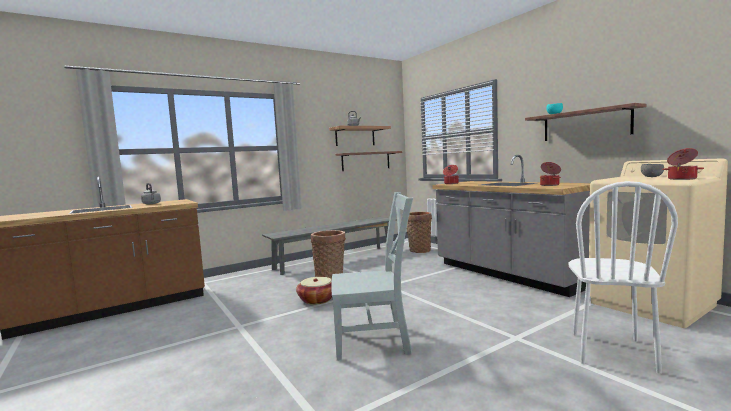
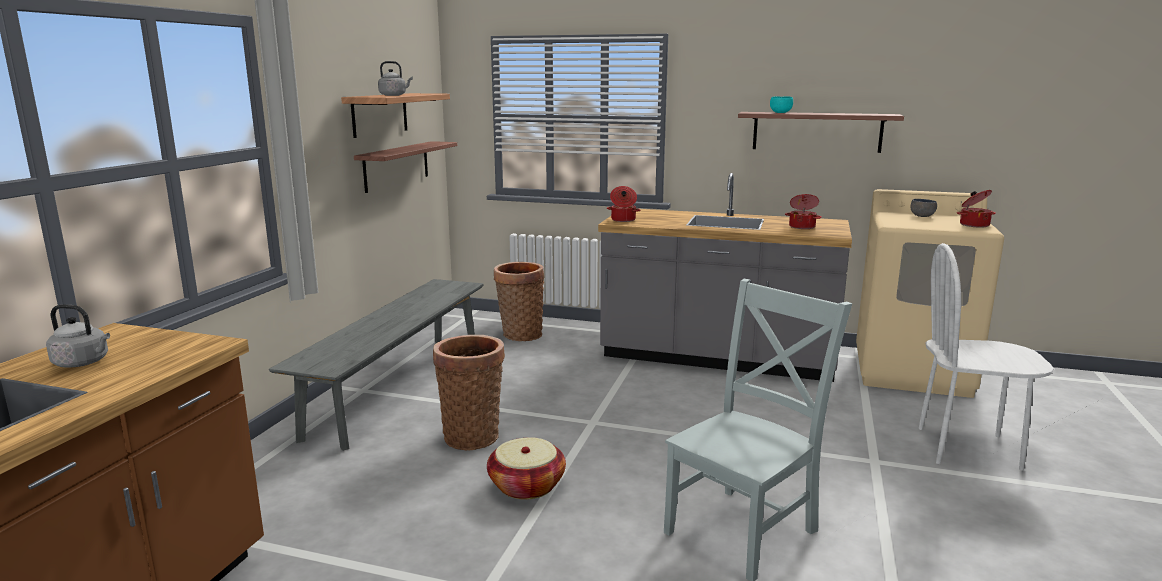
camera: 40 degrees left, 10 degrees up
(611, 351) = (968, 448): white chair -> white chair turned 120 degrees clockwise

